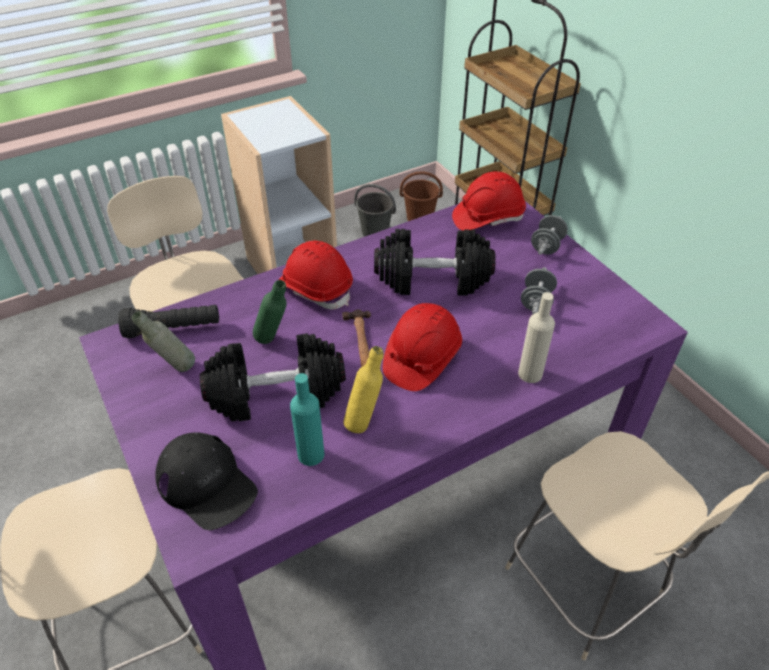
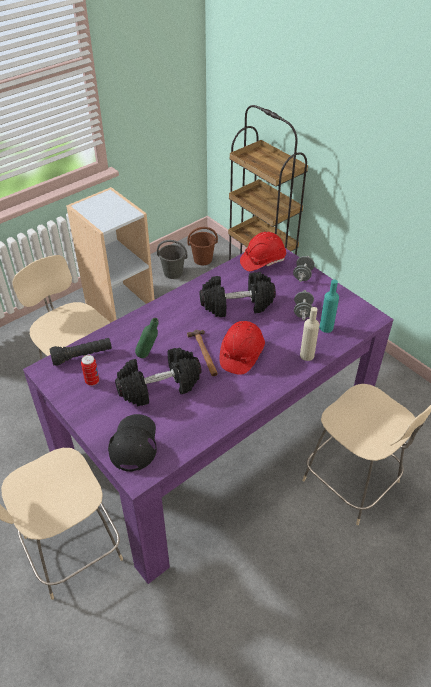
camera: 10 degrees left, 0 degrees up
(175, 370) = (92, 381): grey bottle -> can
(207, 484) = (134, 443): black cap -> black cap turned 120 degrees counterclockwise
(311, 454) = (190, 418): turquoise bottle -> turquoise bottle (326, 327)
(316, 288) = (165, 319): red hard hat -> none
(364, 421) = (216, 395): yellow bottle -> none

